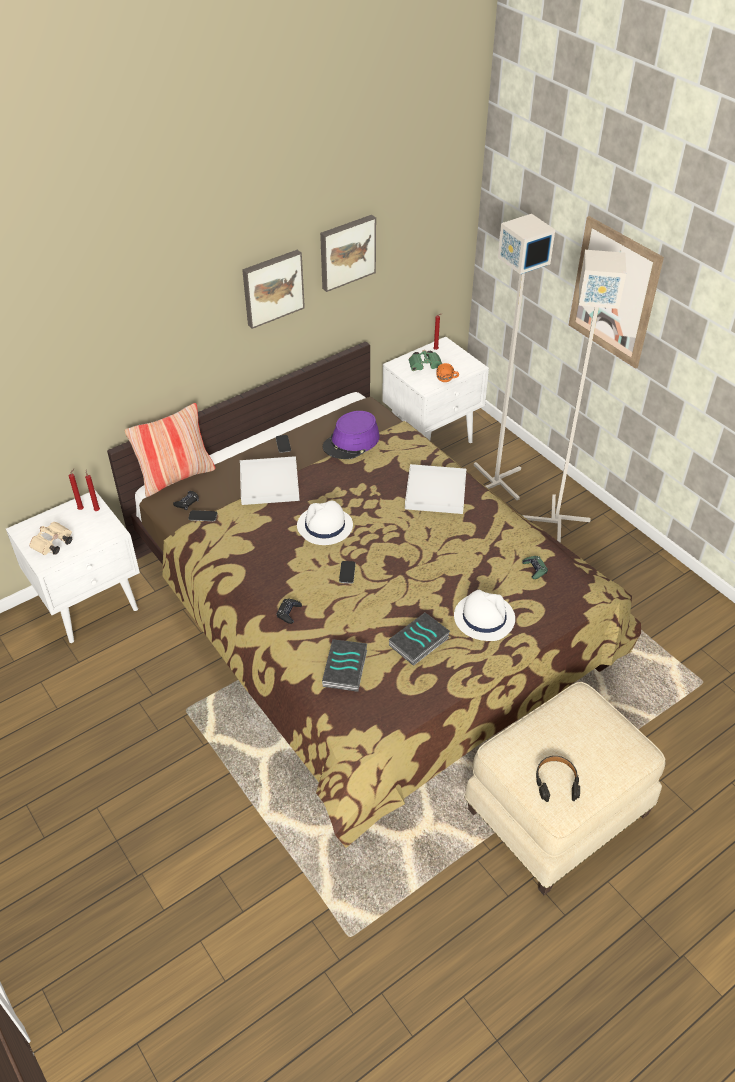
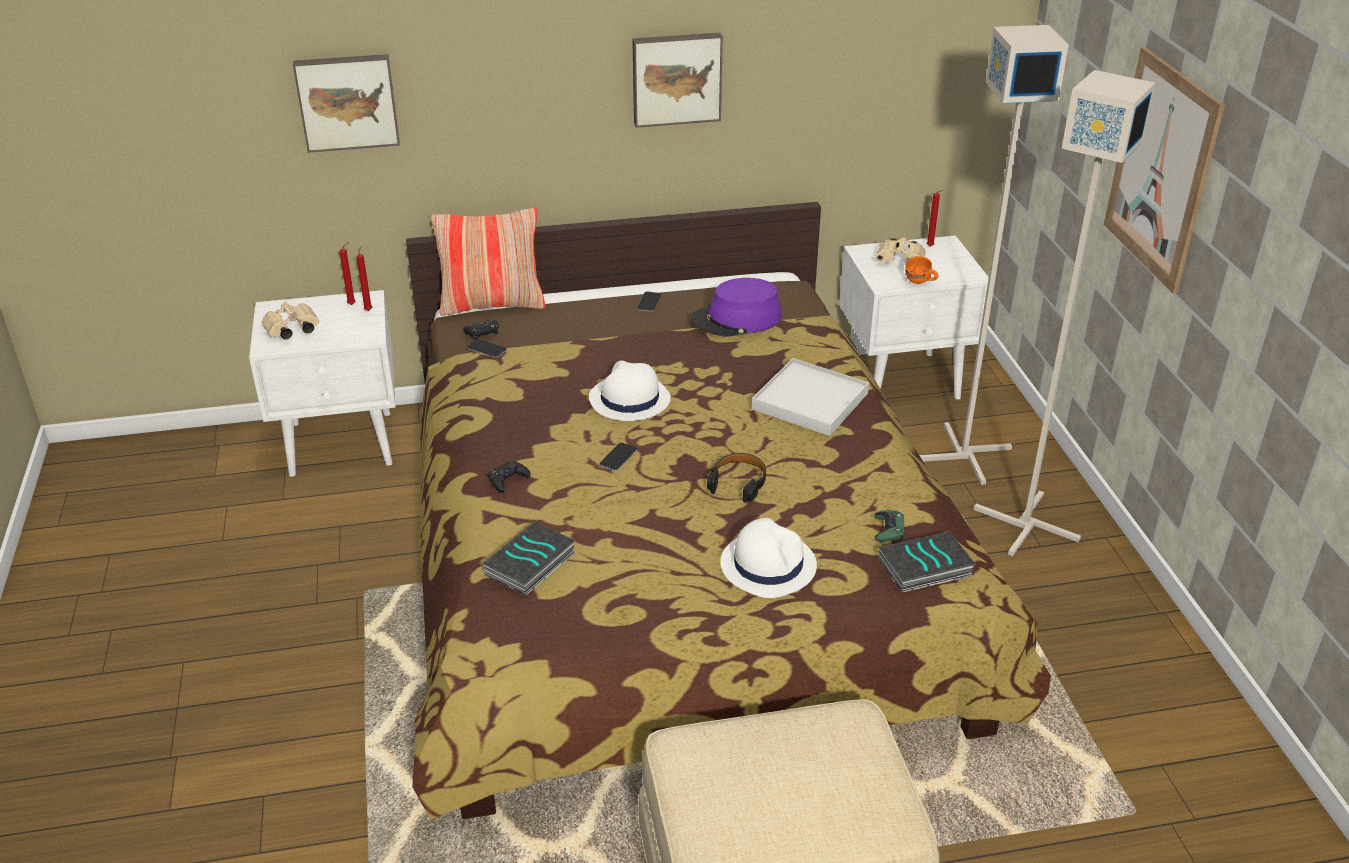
camera: 25 degrees right, 10 degrees down
(269, 483) = (595, 336): white tray -> none
(346, 252) = (799, 57): picture -> picture (347, 101)
(419, 642) = (653, 566): book -> book (924, 568)
(425, 366) = (901, 261): green binoculars -> beige binoculars
(556, 782) = (731, 812): black headphones -> black headphones (738, 482)

